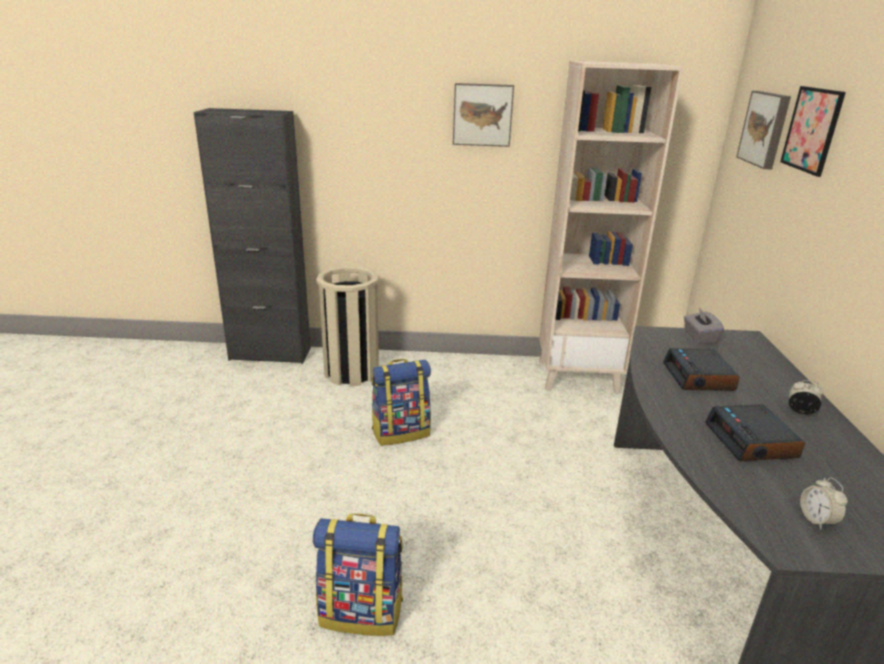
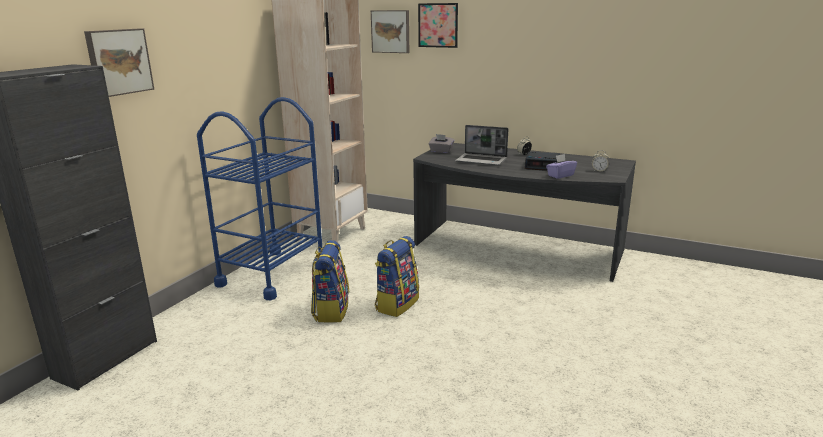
camera: 65 degrees left, 5 degrees down
(351, 372) = (211, 317): beige trash can -> none
(362, 612) = (507, 359): backpack -> backpack (397, 304)
(452, 373) = (273, 273): none -> blue cart
(482, 115) = (225, 46): picture -> picture (118, 62)
(699, 377) = (482, 160): alarm clock -> laptop
(715, 469) = (560, 175): none -> purple tissue box

